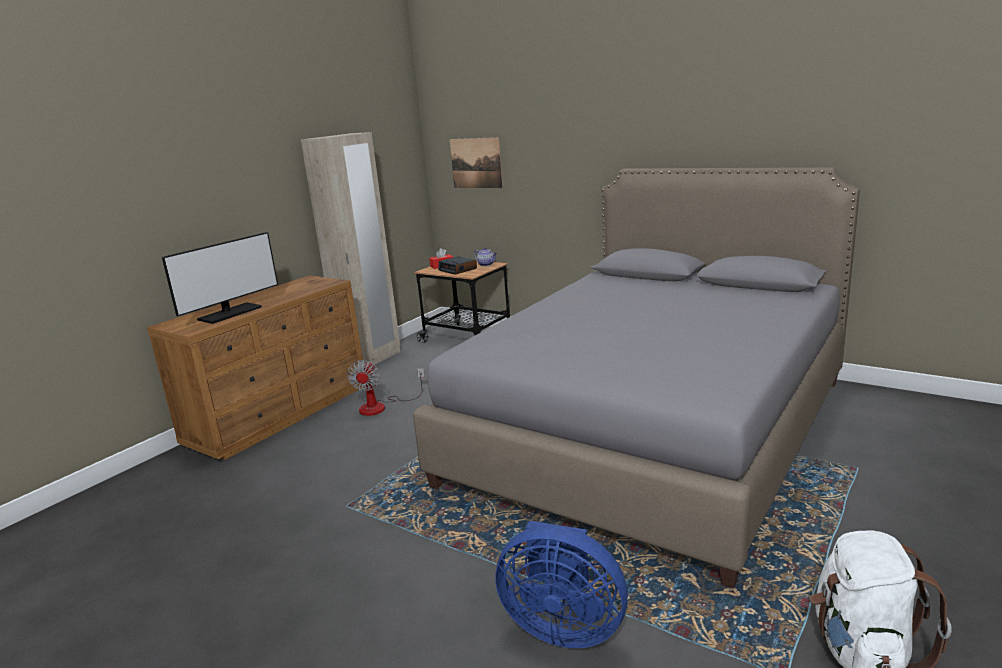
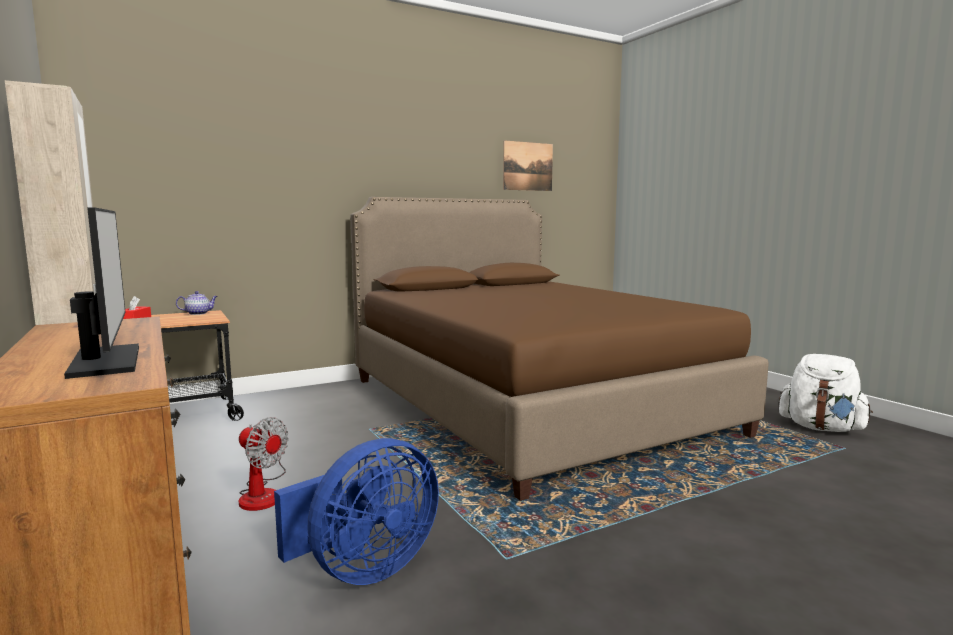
camera: 65 degrees left, 10 degrees down
(458, 269) = (177, 320): alarm clock -> none
(476, 163) = (161, 186): picture -> picture (528, 166)
(562, 626) = (785, 493): blue fan -> blue fan (364, 569)
(653, 430) = (528, 405): grey bed -> brown bed

